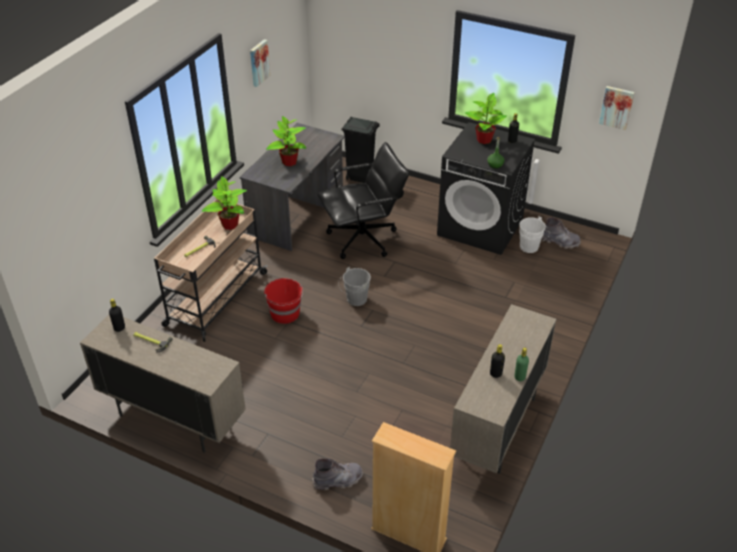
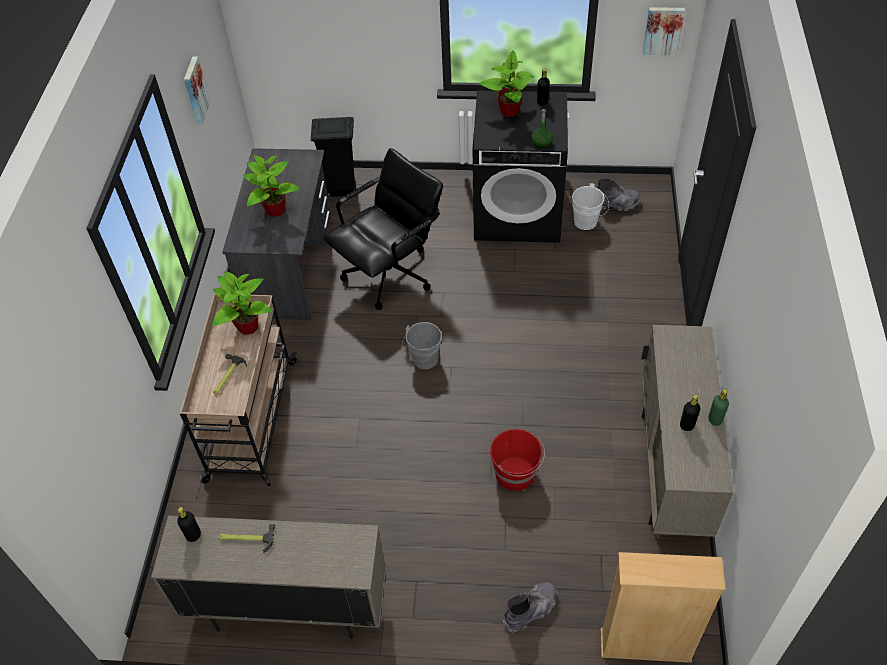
camera: 20 degrees left, 10 degrees up
(285, 314) = (350, 410): red bucket -> red bucket (516, 474)

